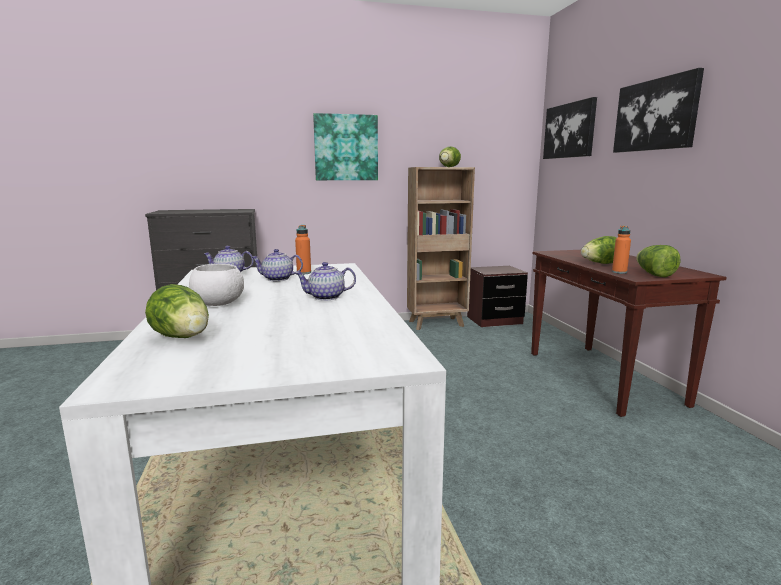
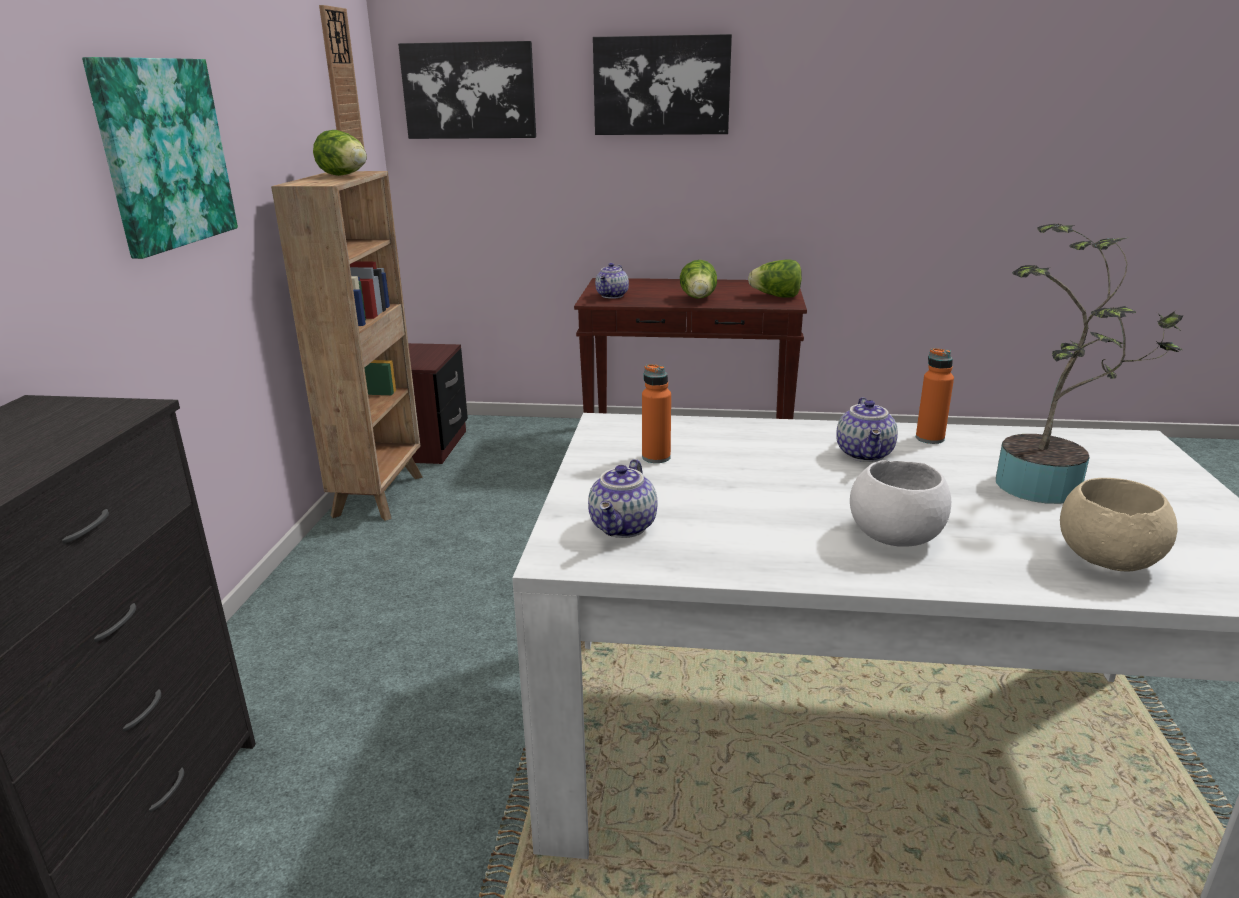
camera: 70 degrees left, 10 degrees up
(184, 338) = (1104, 558): lettuce -> beige bowl
(277, 279) = (704, 482): teapot -> teapot (612, 296)
(290, 330) = (1048, 487): none -> potted plant
(497, 130) = (341, 86): none -> wall clock
(619, 272) = (754, 303): orange bottle -> orange bottle (929, 438)

